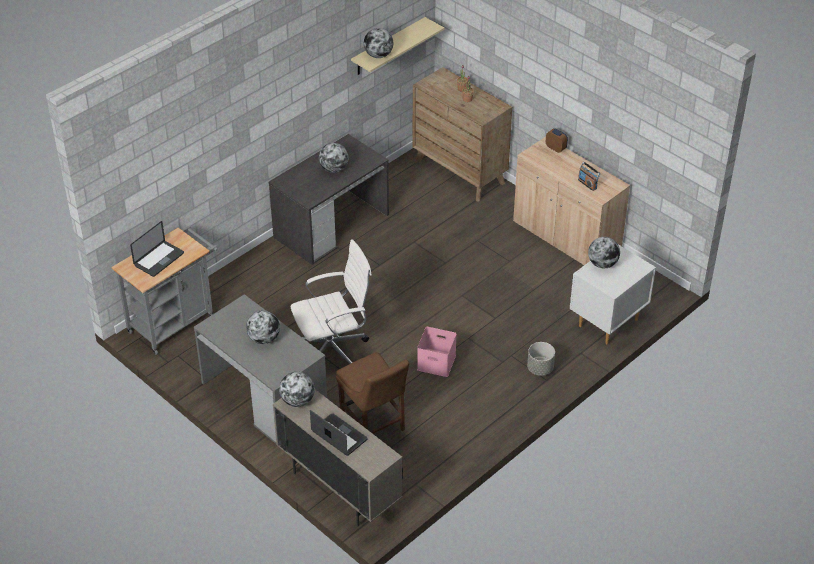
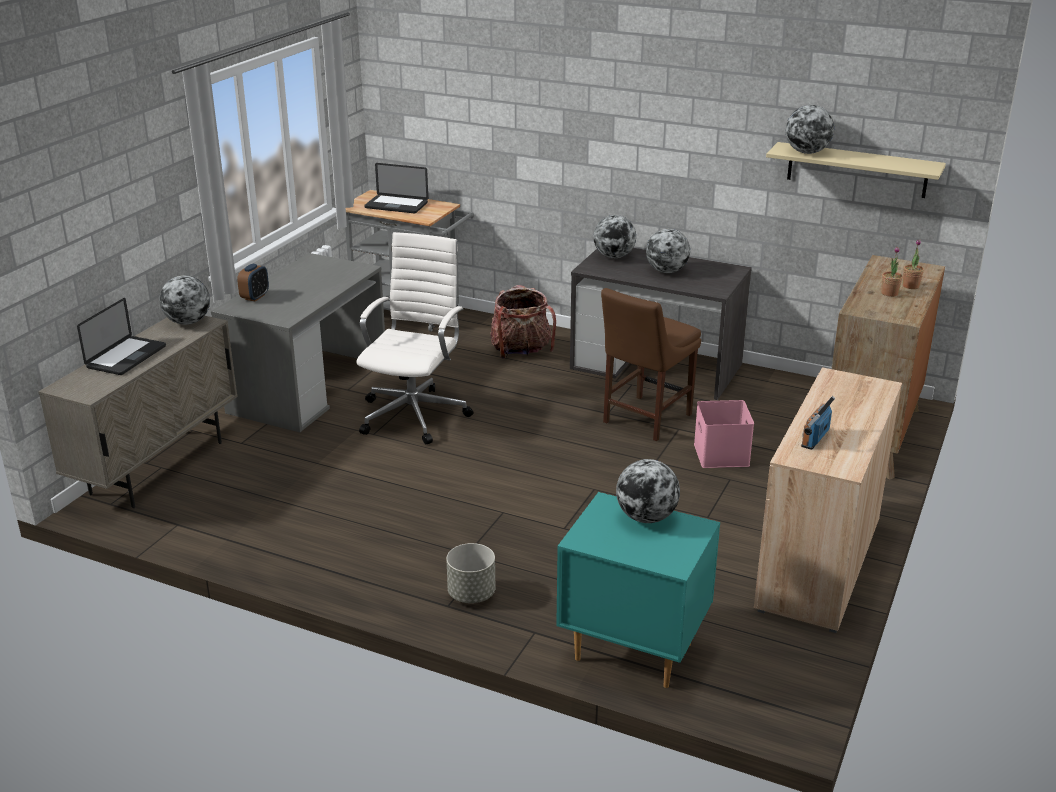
camera: 70 degrees right, 15 degrees down
(264, 339) = (303, 289): globe -> globe (614, 256)
(273, 280) = (521, 351): none -> backpack
(333, 351) = (415, 414): white office chair -> white office chair turned 120 degrees counterclockwise
(374, 426) = (283, 470): brown chair -> brown chair (644, 420)
(435, 363) = (433, 494): pink storage box -> pink storage box (720, 454)
(556, 148) = (879, 396): alarm clock -> alarm clock (255, 297)
(607, 322) = (633, 650): white nightstand -> turquoise nightstand

